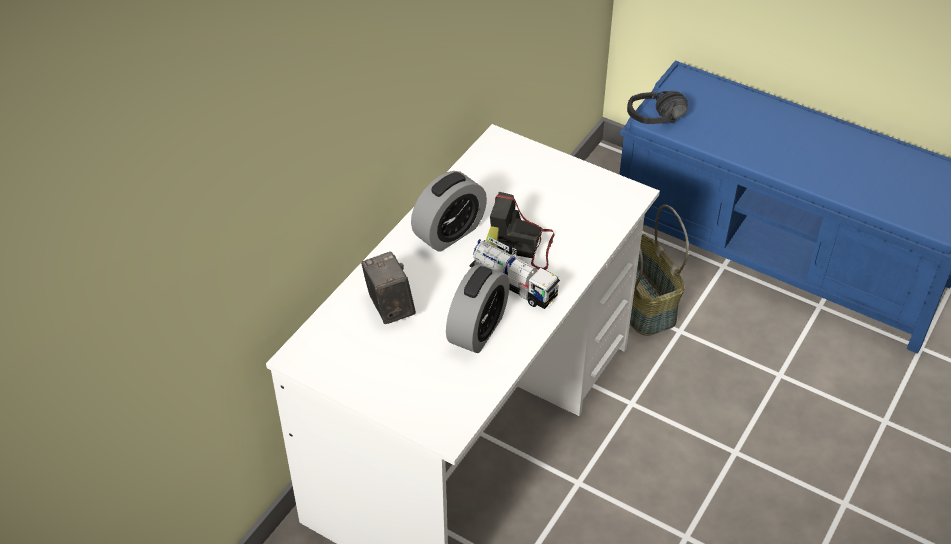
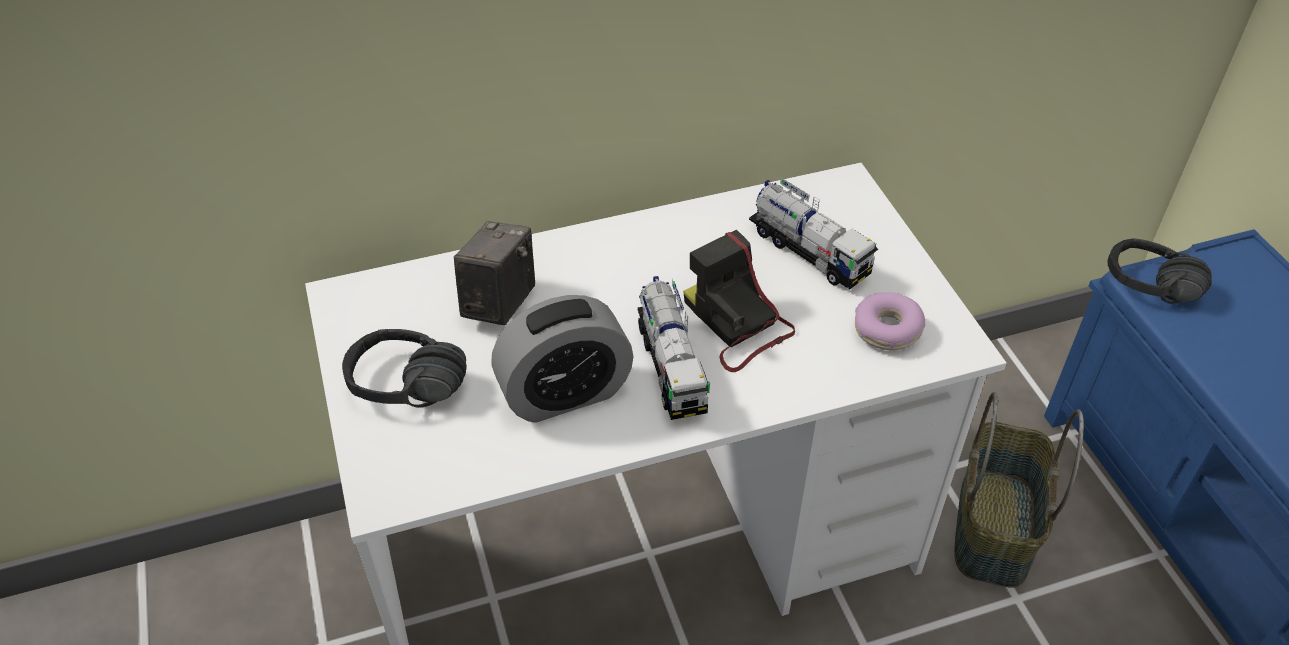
camera: 40 degrees right, 0 degrees up
(399, 384) = (403, 398): none -> black headphones
(449, 233) = (665, 258): alarm clock -> none
(517, 188) = (808, 252): none -> toy truck
(594, 206) = (887, 330): none -> donut

